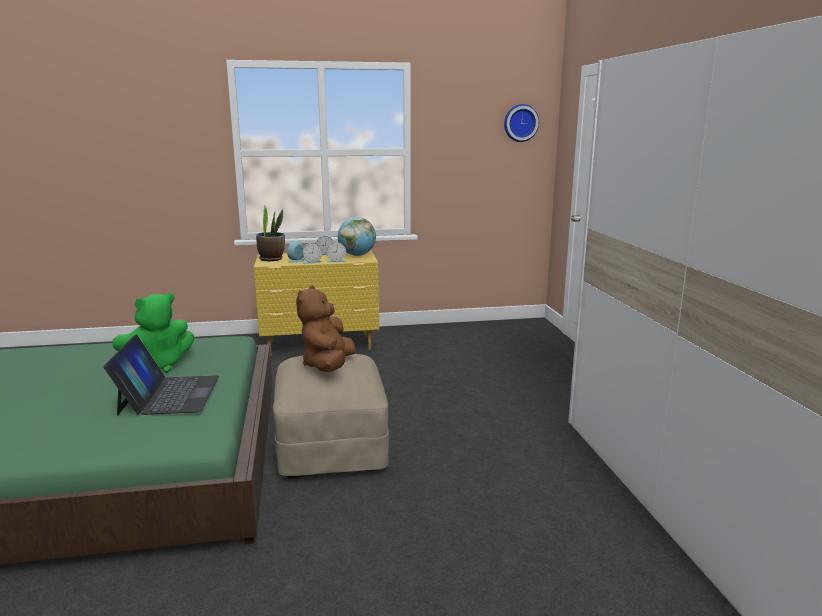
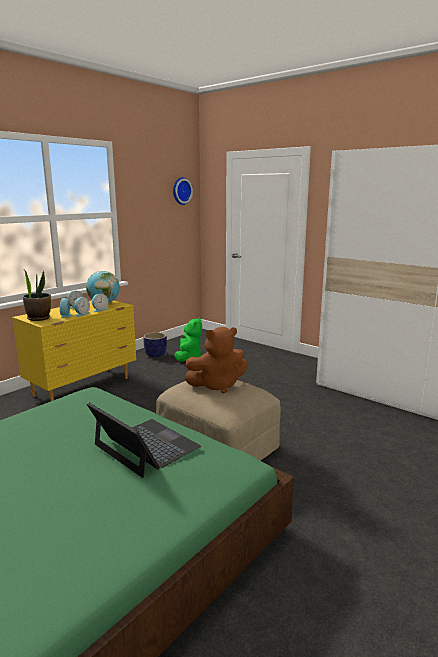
camera: 40 degrees left, 0 degrees up
(158, 365) = (73, 432): green plush toy -> green plush toy (188, 357)
(328, 366) = (217, 385): brown plush toy -> brown plush toy turned 75 degrees counterclockwise
(438, 334) = (155, 355): none -> planter

